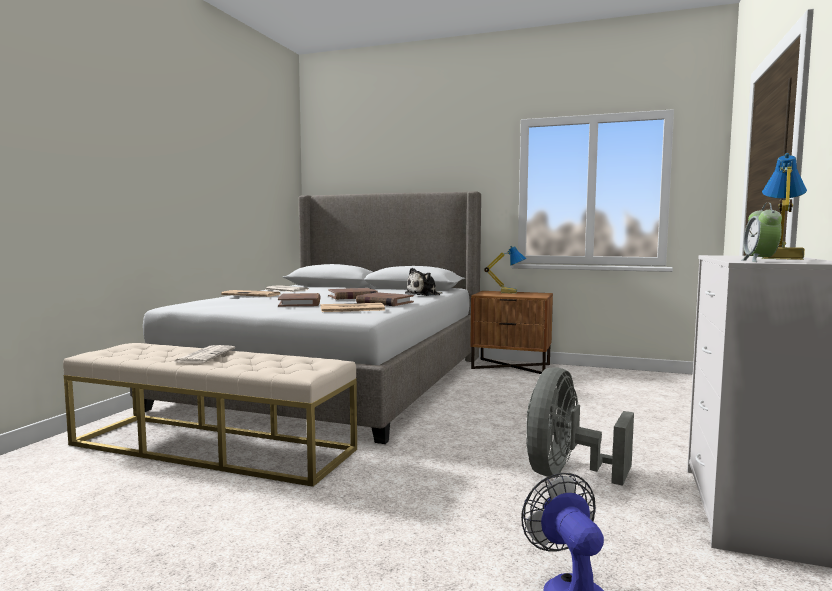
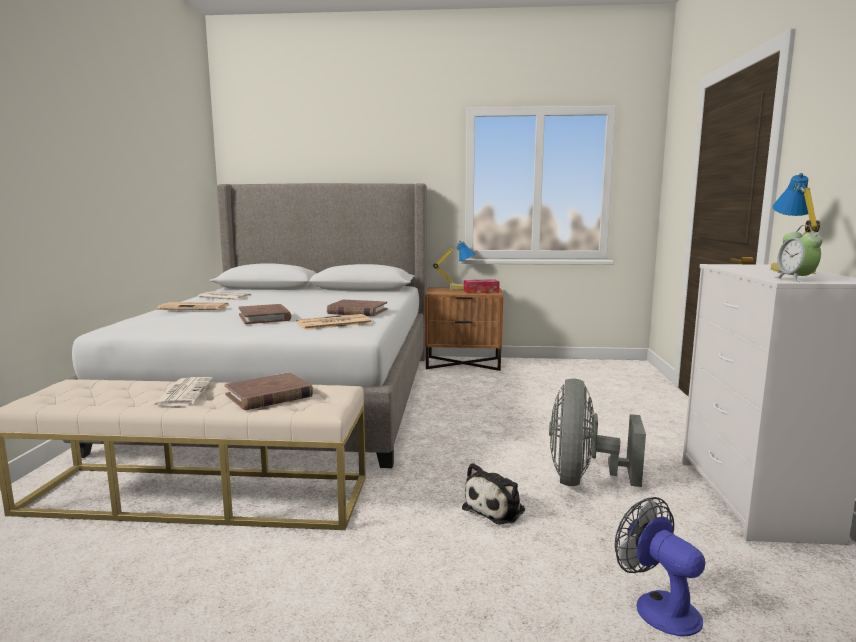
camera: 15 degrees left, 5 degrees up
(352, 297) = (313, 304): brown book -> brown book (269, 395)
(424, 294) = (385, 297): plush toy -> plush toy (496, 508)
(528, 295) = (481, 291): none -> tissue box

